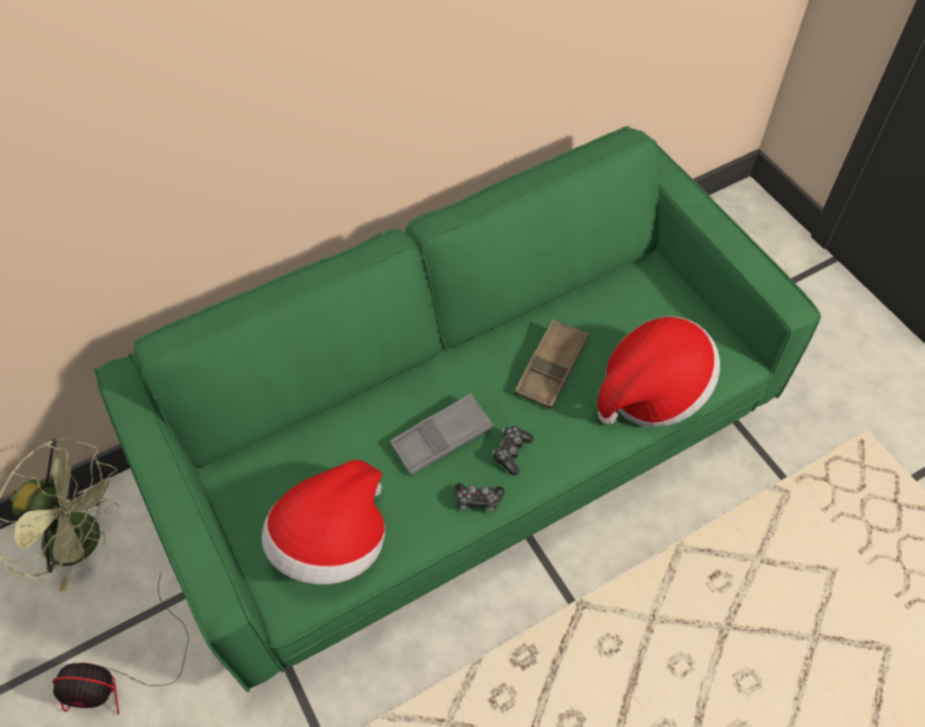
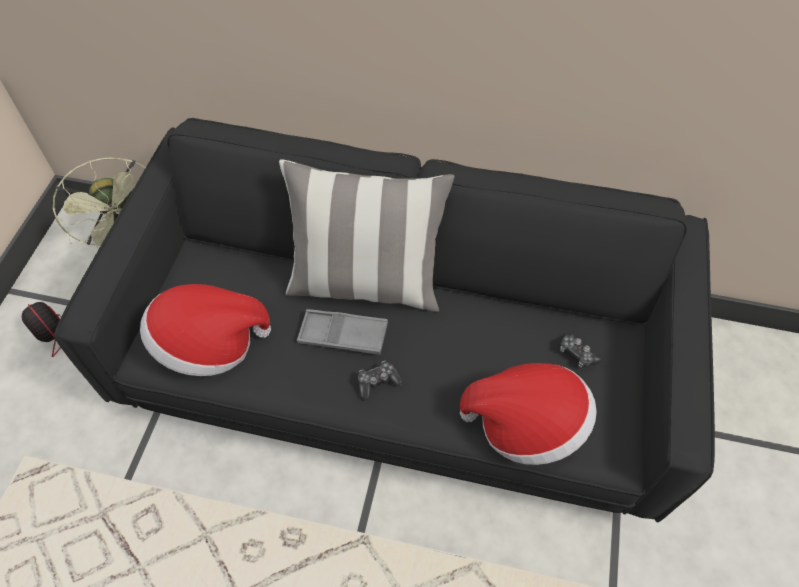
camera: 40 degrees right, 0 degrees up
(413, 380) = (366, 283): none -> pillow
(465, 446) = (398, 366): green sofa -> black sofa
(478, 500) = (321, 395): game controller -> game controller (576, 354)
(551, 368) = (468, 348): brown tray -> none

